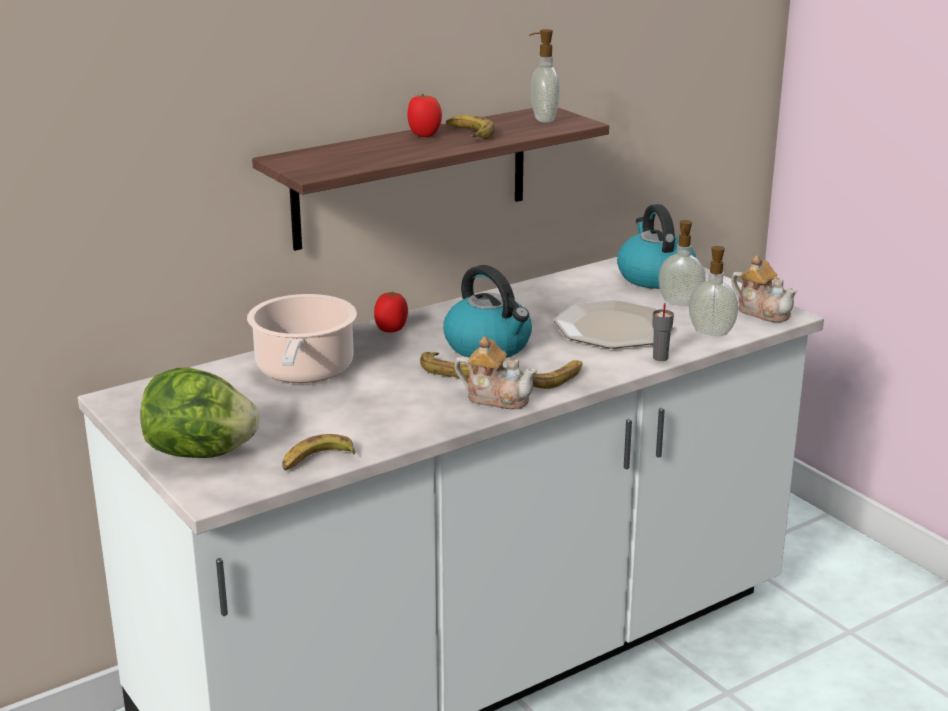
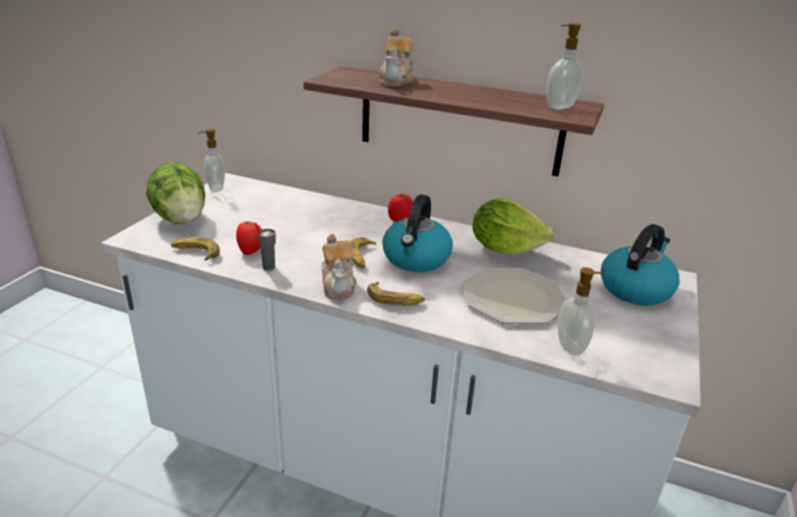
camera: 55 degrees right, 5 degrees up
(304, 371) = (311, 214): cooking pot -> none
(424, 135) = (454, 87): tomato -> tomato (251, 252)
(469, 133) = (481, 95): banana -> none
(519, 301) = (504, 248): none -> lettuce
(660, 358) = (486, 335): grey cup -> grey cup (268, 267)
(679, 303) = (603, 315): soap dispenser -> soap dispenser (215, 188)
(763, 312) = (654, 364): teapot -> teapot (396, 81)

